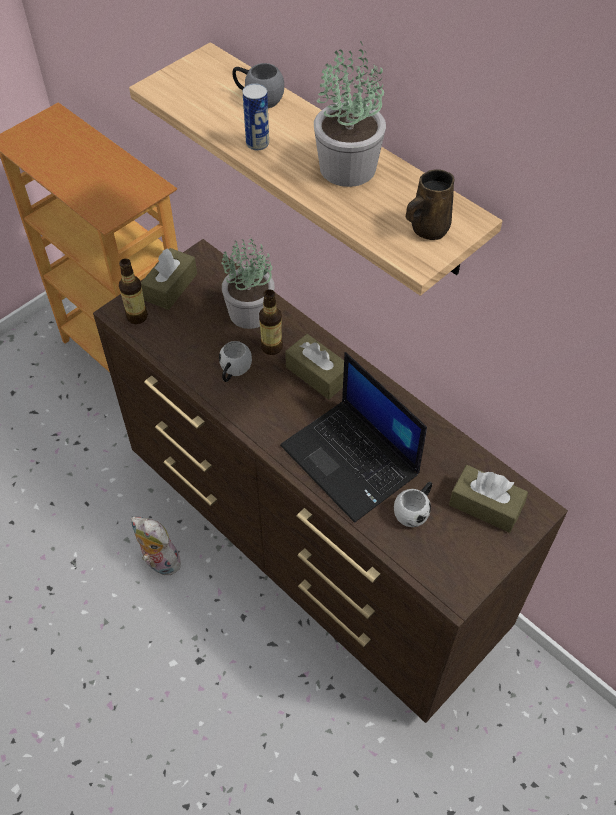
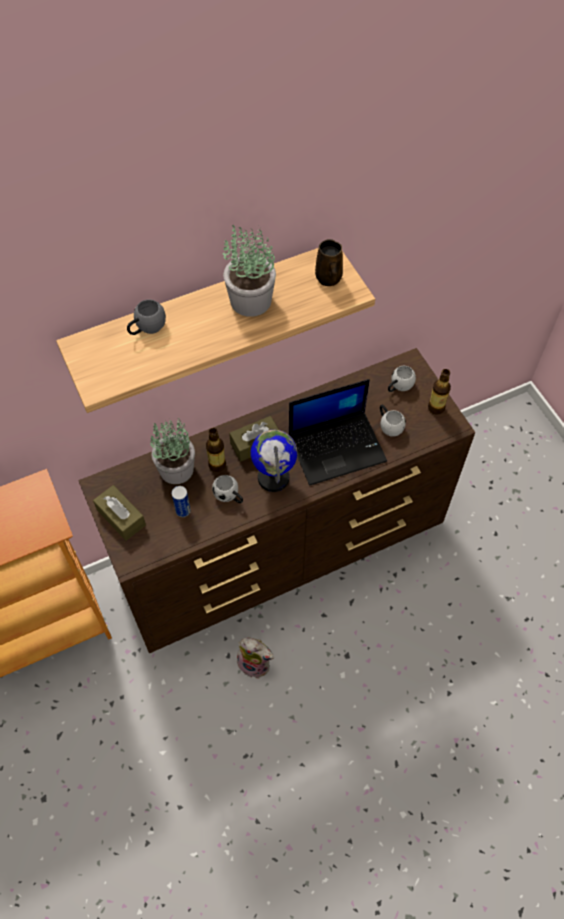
camera: 70 degrees left, 5 degrees up
(137, 316) = (141, 549): bottle -> bottle (436, 408)
(159, 562) = (255, 663): plush toy -> plush toy turned 120 degrees counterclockwise
(257, 143) = (199, 343): can -> can (183, 511)
(277, 406) = (273, 477): none -> globe
(485, 505) = (398, 387): brown tissue box -> white mug

